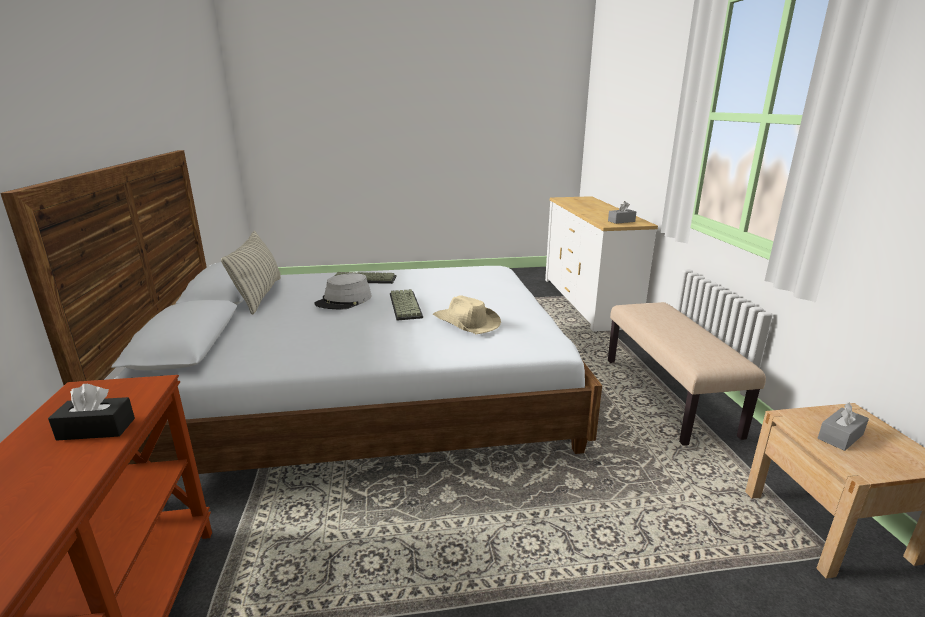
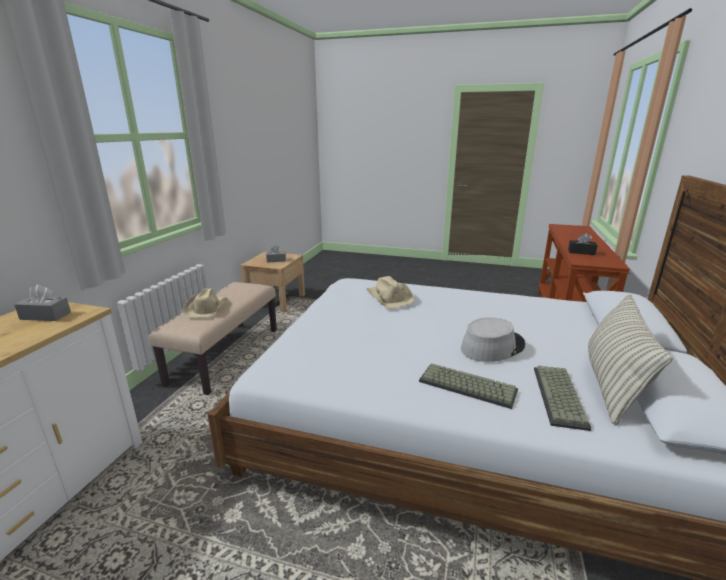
camera: 155 degrees left, 0 degrees up
(404, 305) = (430, 324): keyboard -> keyboard (561, 397)
(672, 320) = (206, 308): none -> beige hat

